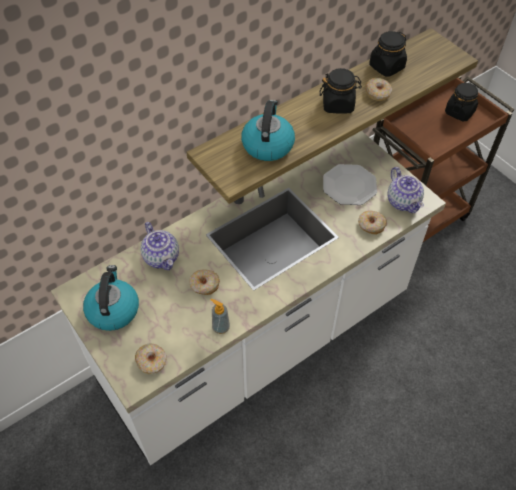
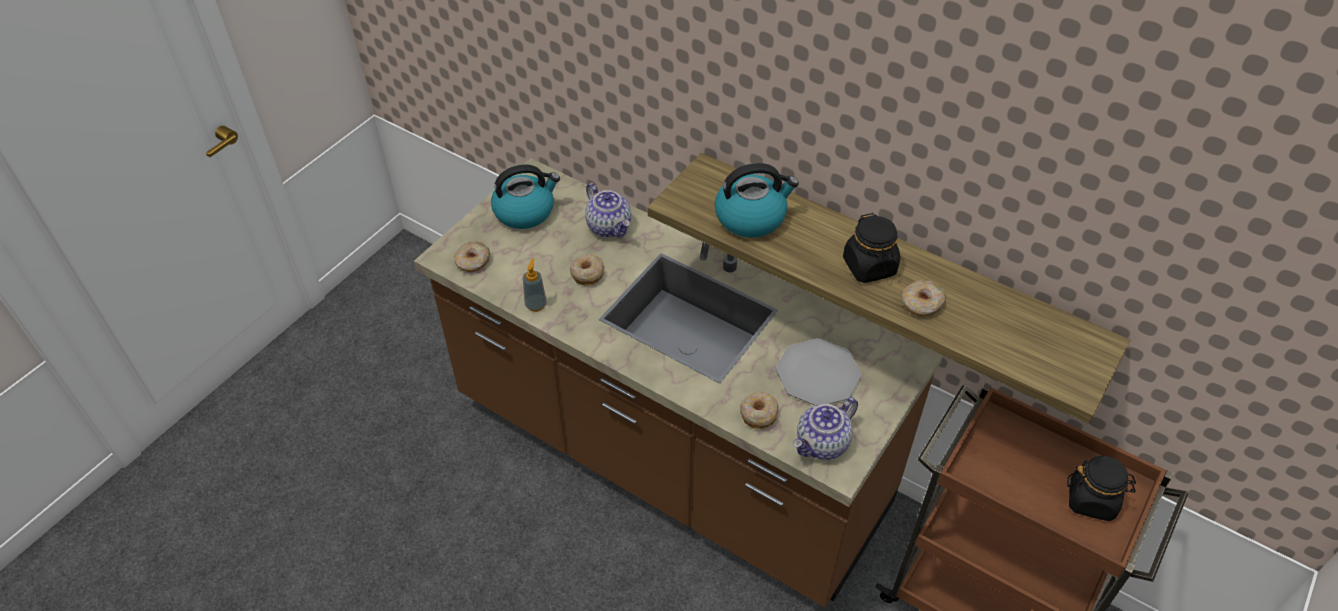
camera: 70 degrees right, 5 degrees down
(162, 257) = (609, 226): teapot -> teapot turned 75 degrees counterclockwise
(258, 341) = (669, 456): white counter -> brown counter
(386, 67) = (988, 302): black jar -> none

